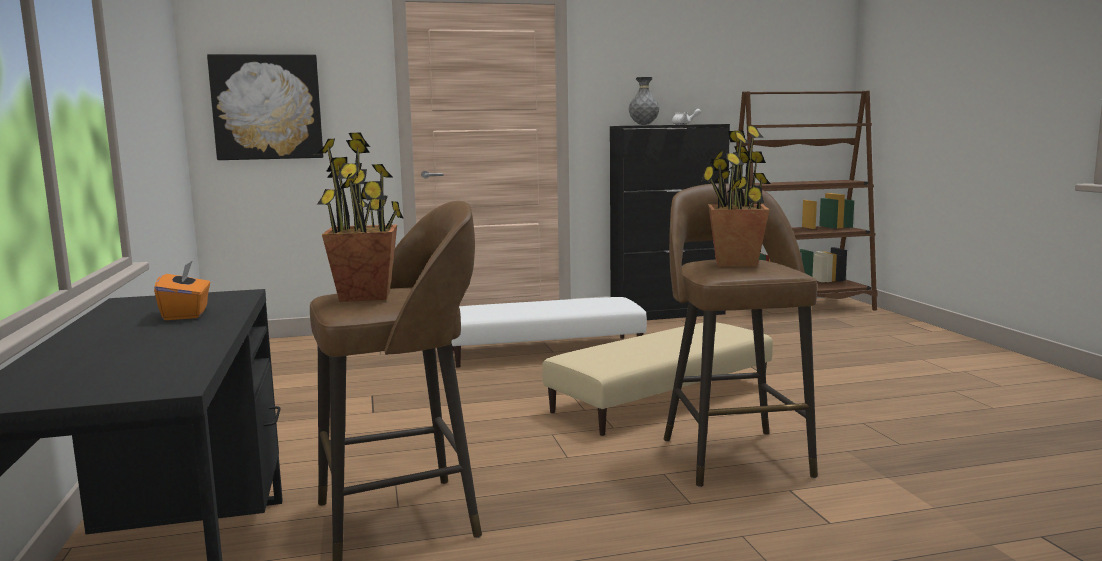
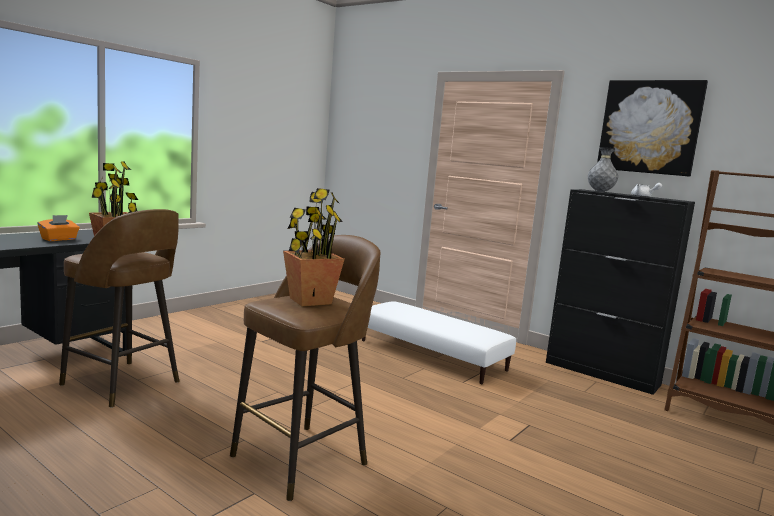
camera: 50 degrees right, 0 degrees up
(267, 107) = (362, 149): picture -> picture (649, 127)
(661, 397) = (391, 410): beige ottoman -> none

